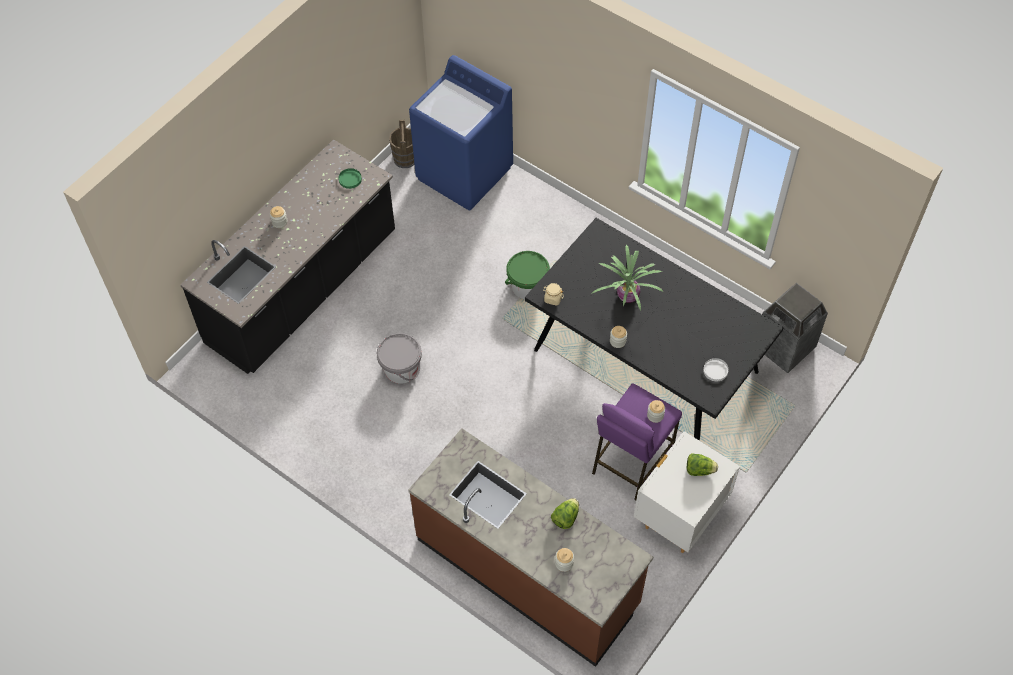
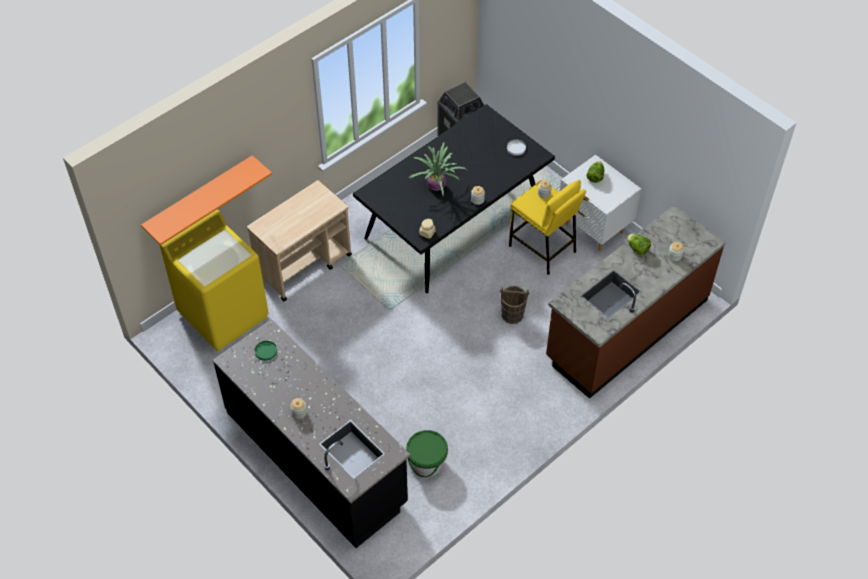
camera: 80 degrees left, 5 degrees down
(401, 369) = (423, 389): grey bucket -> none
(405, 159) = (190, 357): brown bucket -> brown bucket (512, 315)
(464, 173) = (224, 314): blue washing machine -> yellow washing machine
(504, 62) = (199, 197): none -> orange shelf
(527, 286) = (361, 287): green bucket -> green bucket (427, 463)
(546, 228) = (304, 265): none -> beige cart
(631, 462) = (542, 249): purple stool -> yellow stool

